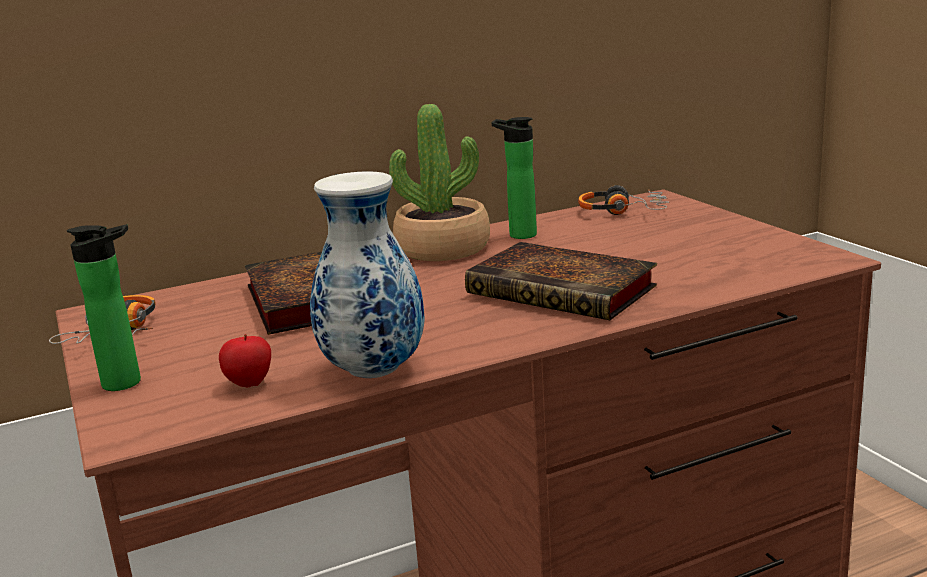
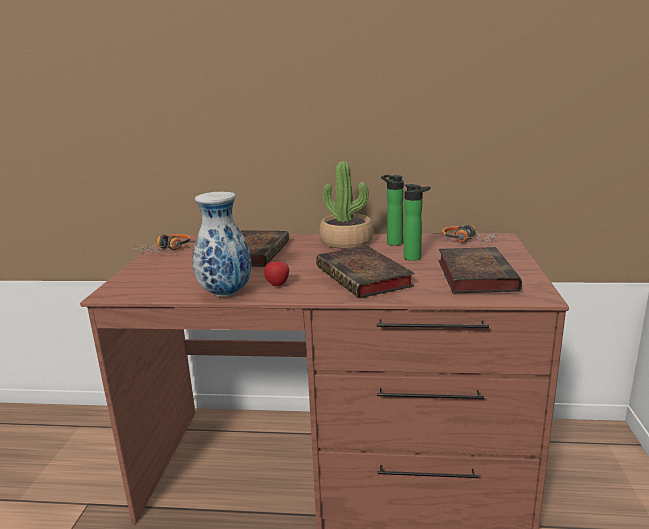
camera: 30 degrees right, 0 degrees up
(128, 382) = (140, 272): bottle -> bottle (415, 258)
(250, 384) = (175, 285): apple -> apple (278, 285)
(709, 252) = (474, 275): none -> book

